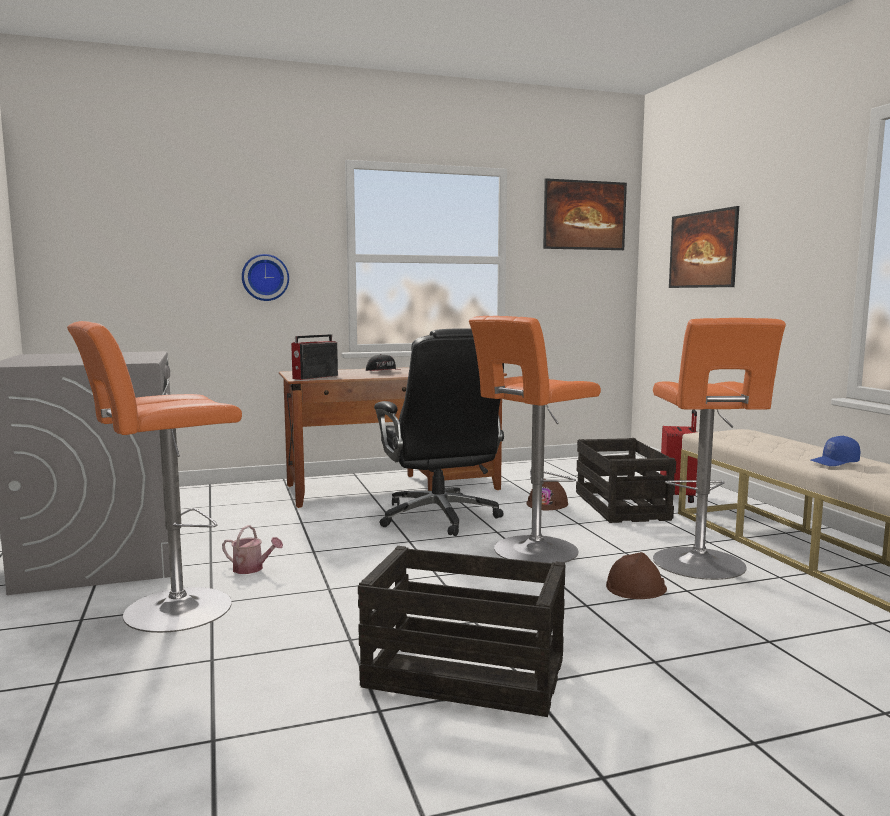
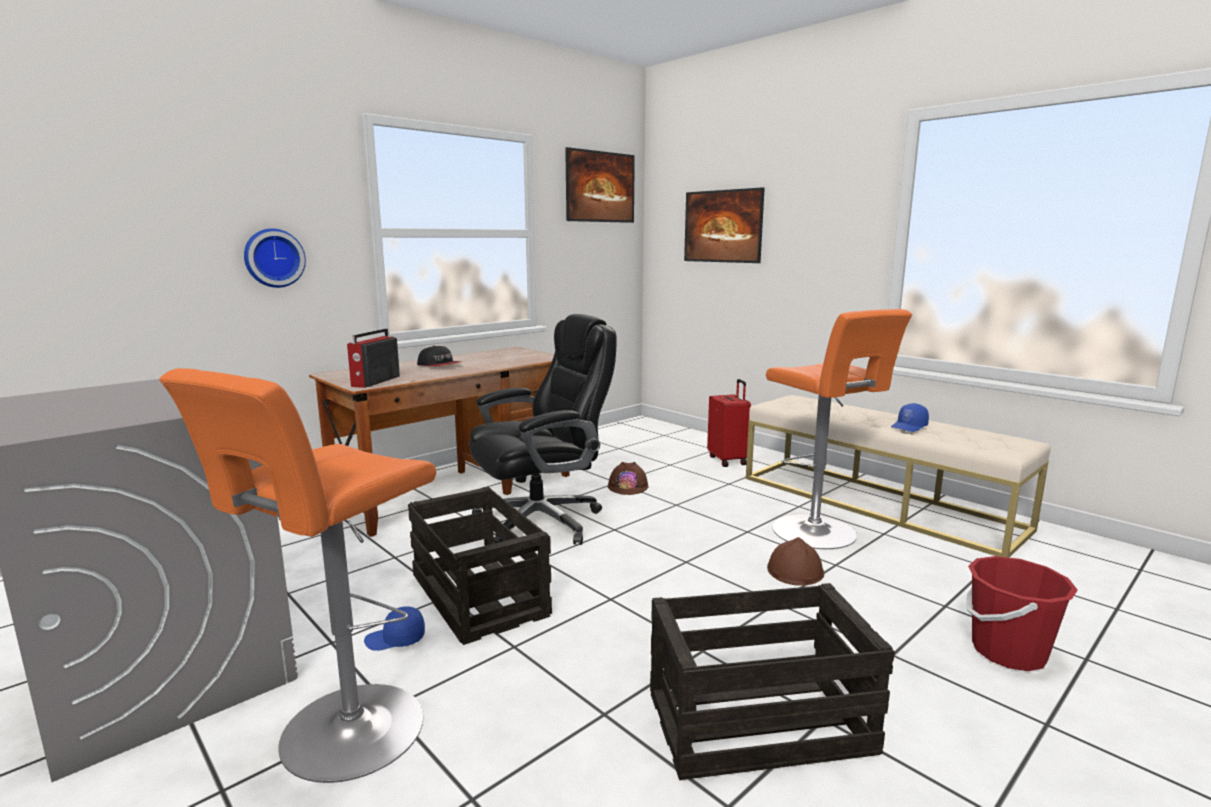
camera: 25 degrees left, 5 degrees up
(252, 569) = (395, 640): watering can -> blue cap
(439, 517) = (541, 521): black office chair -> black office chair turned 75 degrees counterclockwise
(531, 551) = (668, 547): orange stool -> none
(620, 506) = (692, 478): crate -> crate (477, 595)
(791, 687) = (1008, 652): none -> red bucket

